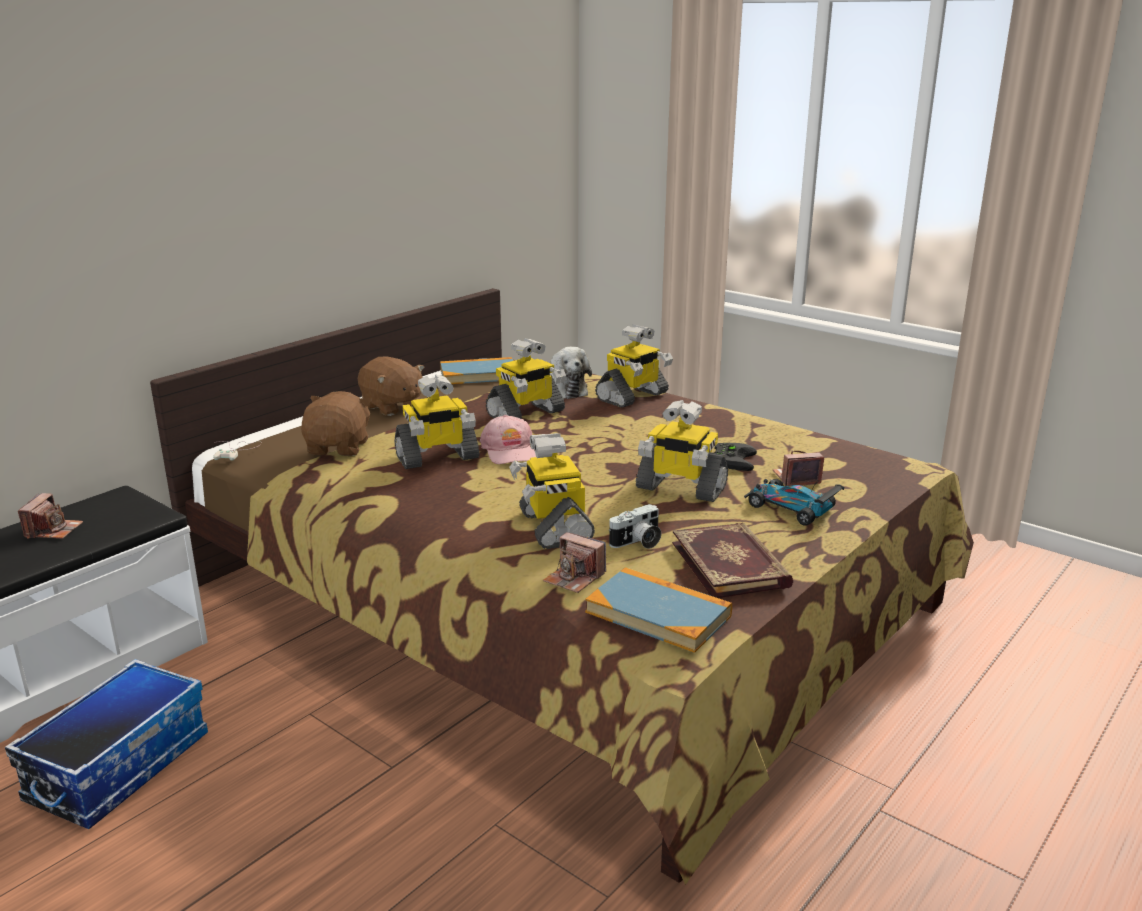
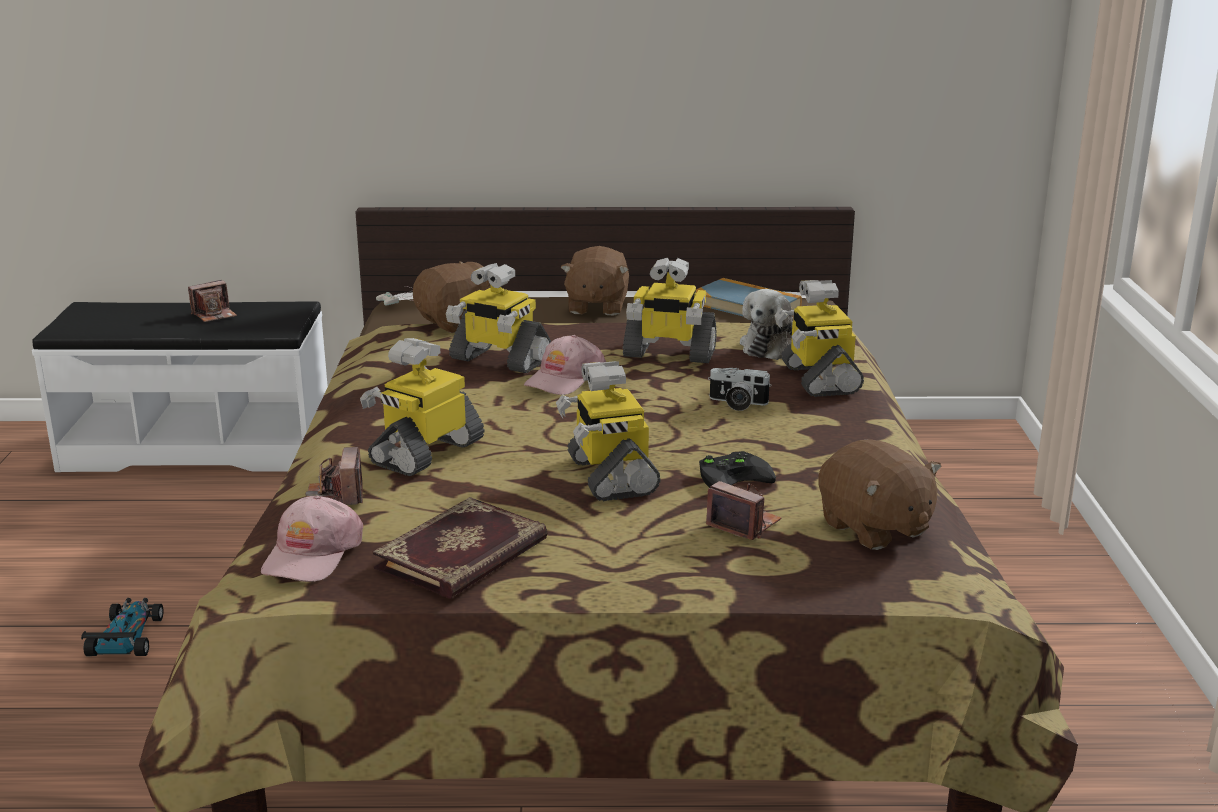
camera: 50 degrees right, 0 degrees up
(119, 767) = (125, 523): storage box -> none
(632, 397) = (818, 378): toy robot -> toy robot turned 75 degrees clockwise
(638, 542) = (448, 498): camera -> camera (737, 403)
(658, 614) = (312, 554): book -> pink cap
(791, 508) = (654, 545): toy car -> toy car (126, 638)
(839, 454) = (874, 528): none -> brown plush toy

